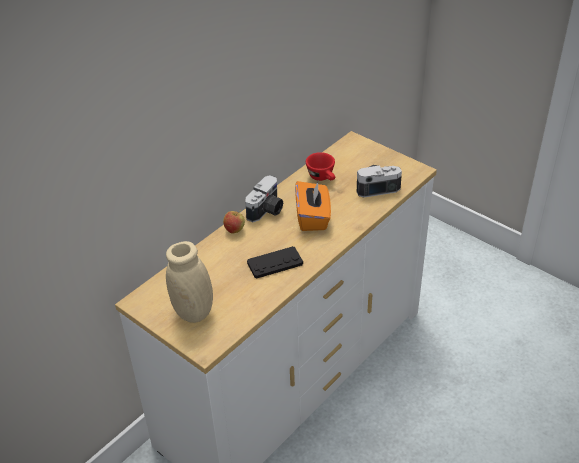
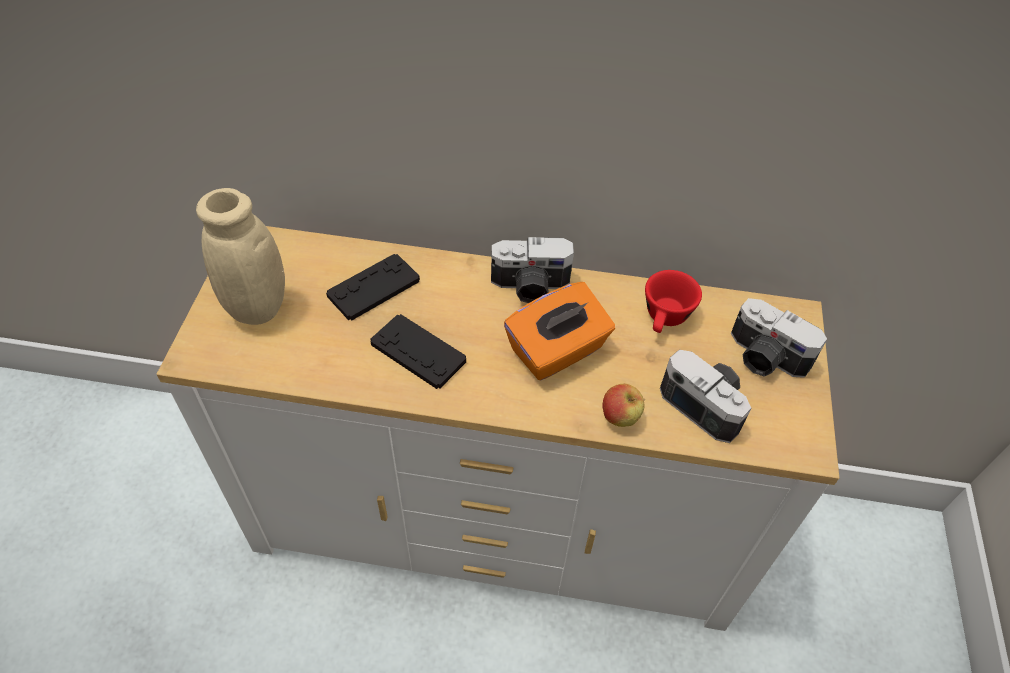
camera: 55 degrees right, 10 degrees up
(218, 264) = (373, 288): none -> black game controller
(234, 230) = (459, 271): apple -> apple (620, 418)
(367, 160) = (764, 358): none -> camera

